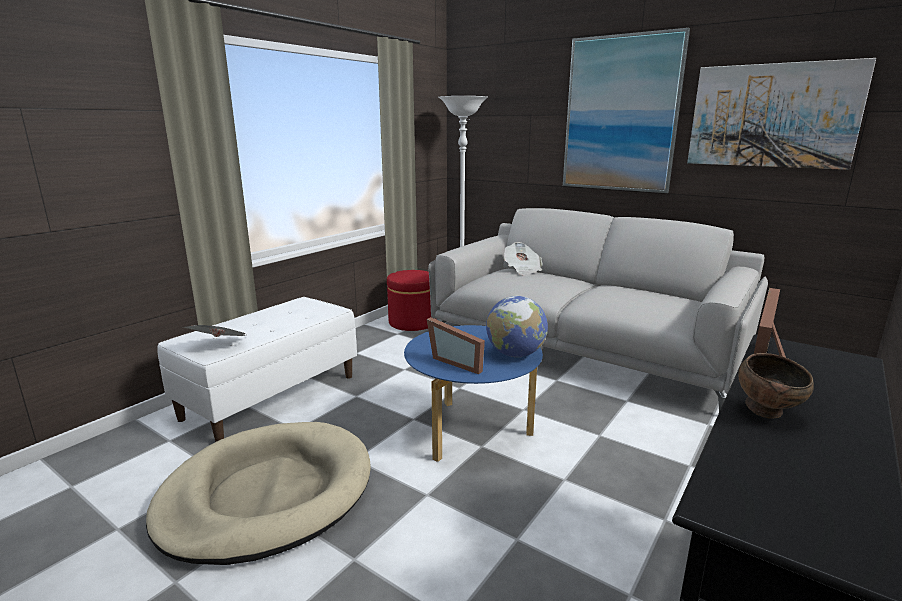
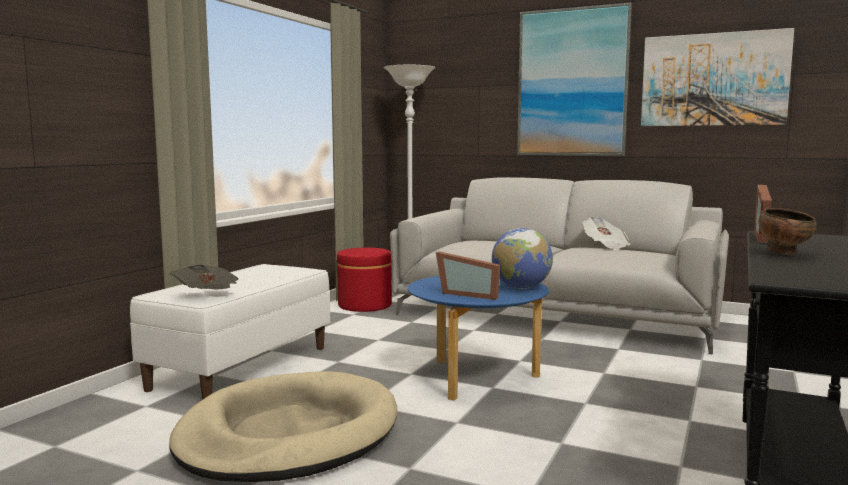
camera: 10 degrees left, 10 degrees down
(522, 269) = (486, 238): newspaper -> newspaper (605, 246)

